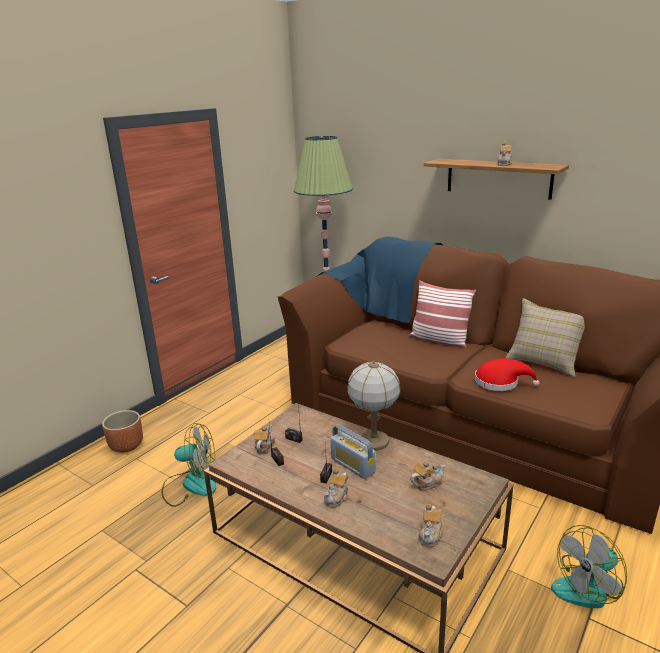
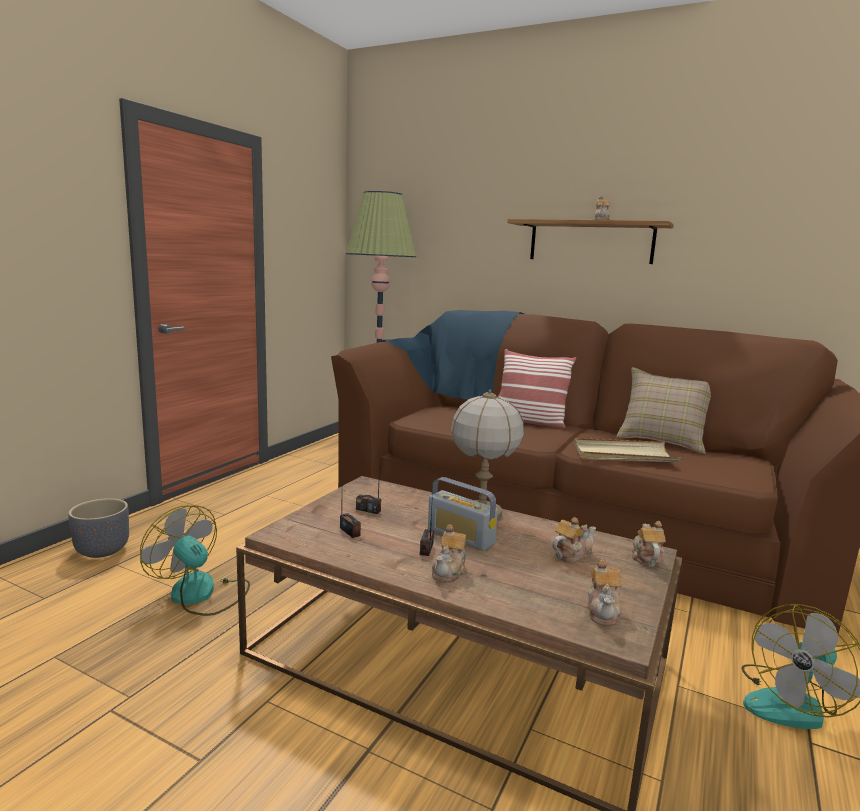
camera: 10 degrees left, 10 degrees down
(126, 446) = (102, 550): brown planter -> grey planter
(190, 484) = (201, 594): fan -> fan turned 135 degrees counterclockwise
(264, 447) = (327, 518): teapot -> teapot (646, 558)
(500, 382) = (623, 455): red hat -> beige tray

